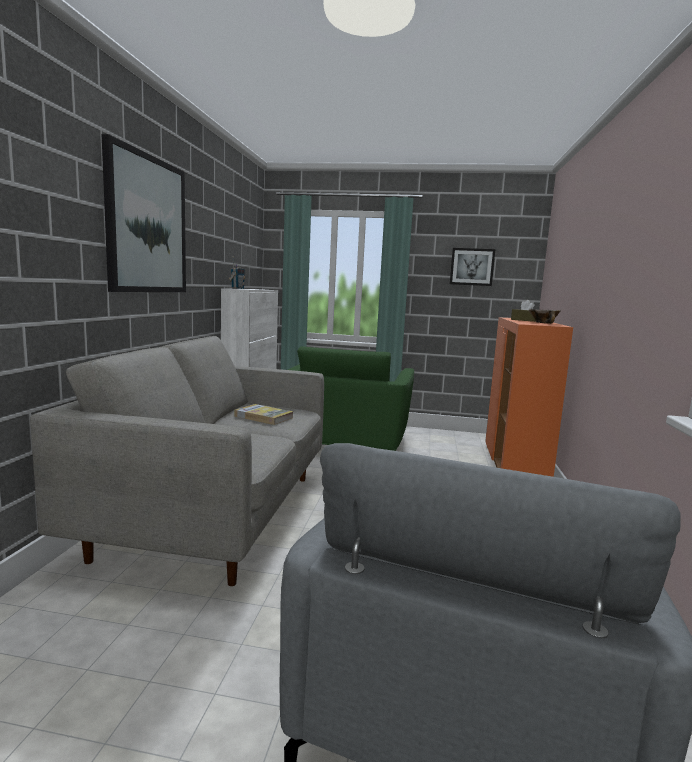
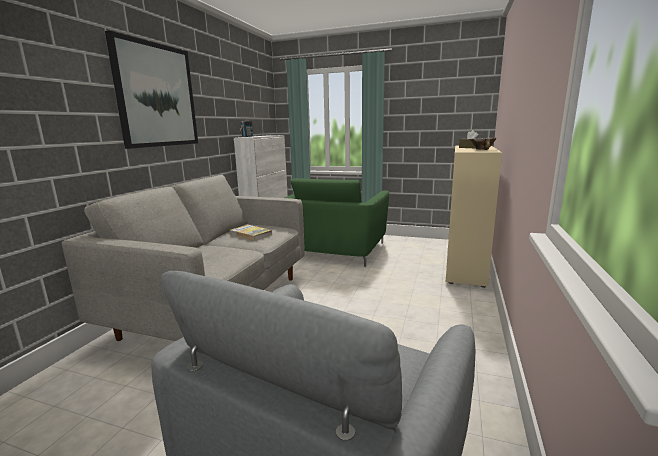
camera: 10 degrees right, 5 degrees up
(472, 267) = (436, 105): picture -> none
(514, 465) = (465, 266): orange cabinet -> beige cabinet

